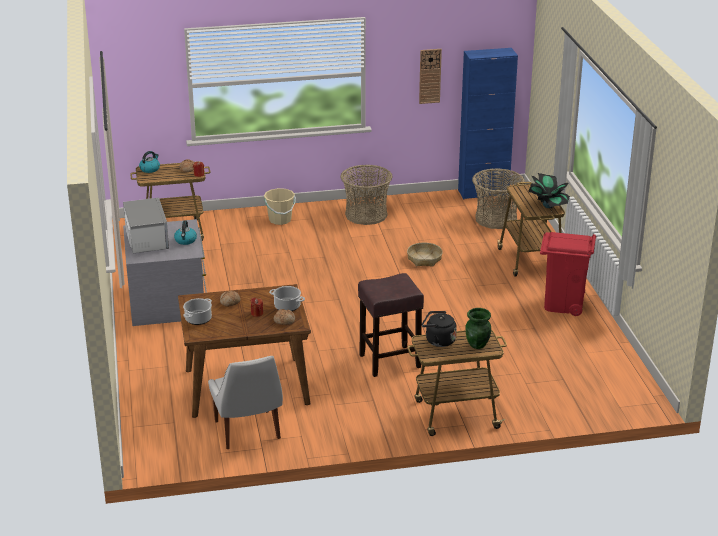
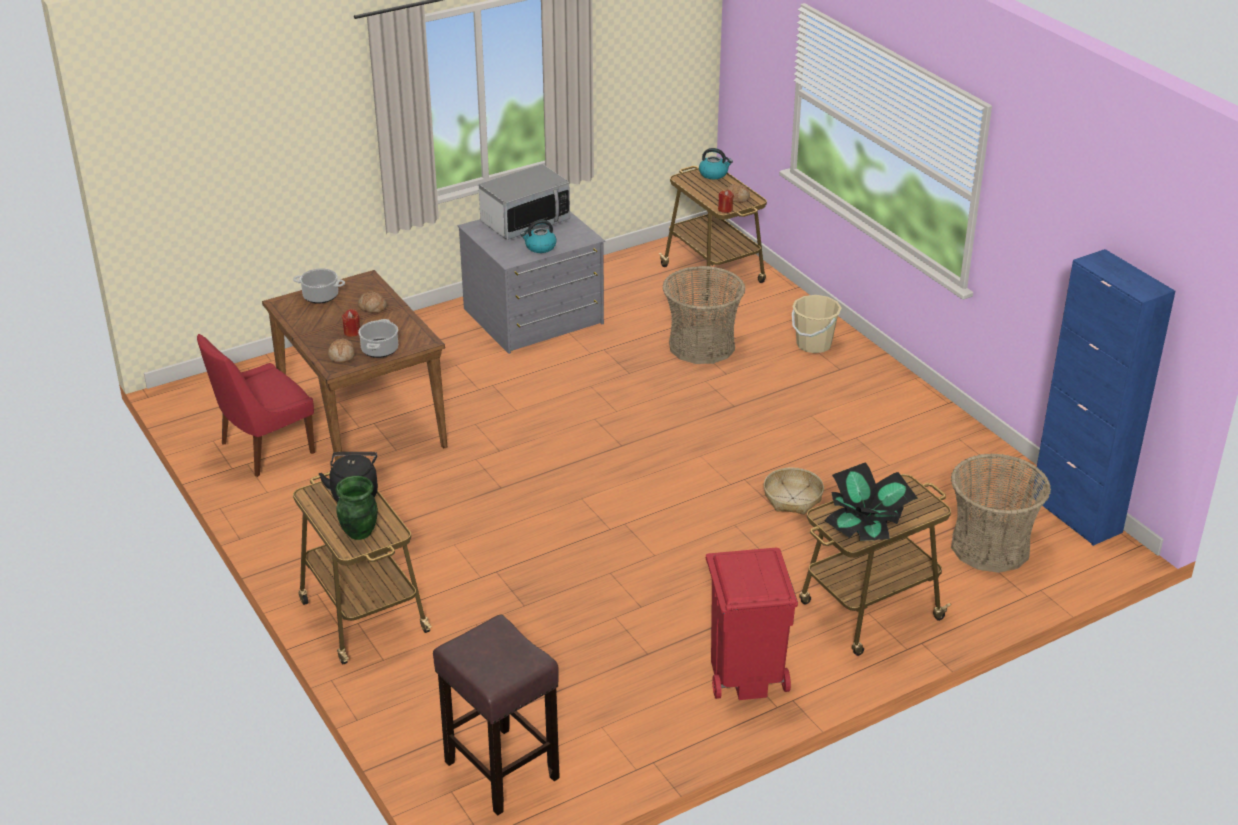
camera: 70 degrees right, 5 degrees up
(248, 431) = (264, 449): white chair -> red chair
(366, 215) = (892, 414): basket -> basket (701, 346)
(389, 361) = (477, 525): brown stool -> brown stool (500, 769)
(430, 76) = (1055, 262): wall clock -> none

